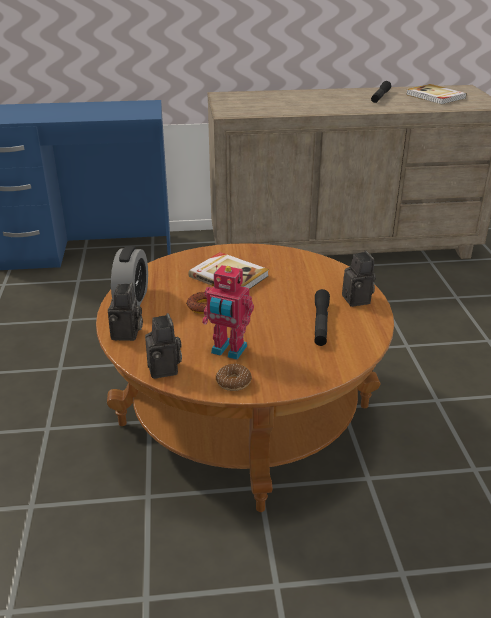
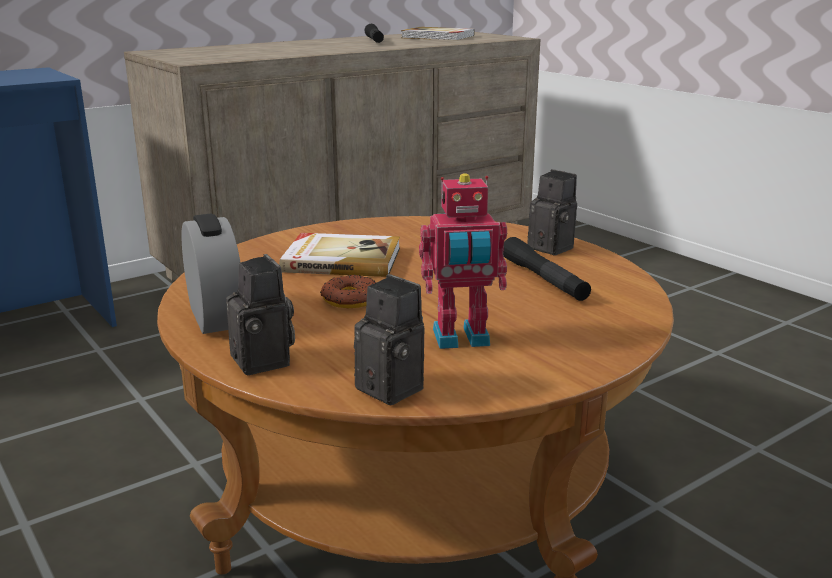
camera: 30 degrees left, 10 degrees down
(233, 382) = (524, 373): donut -> none

